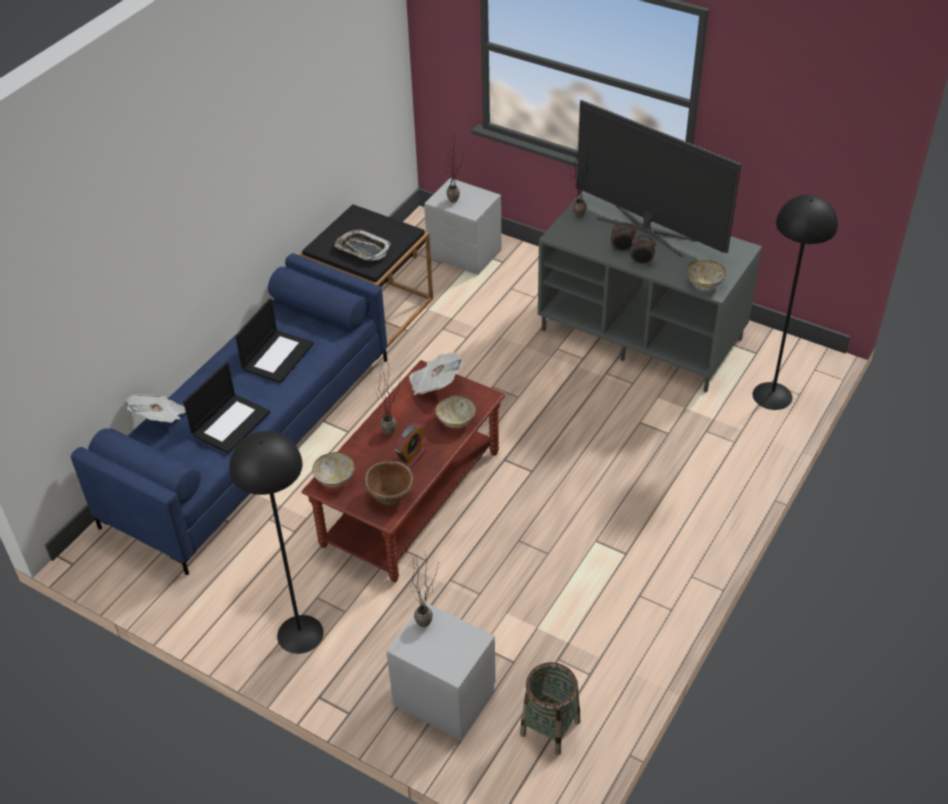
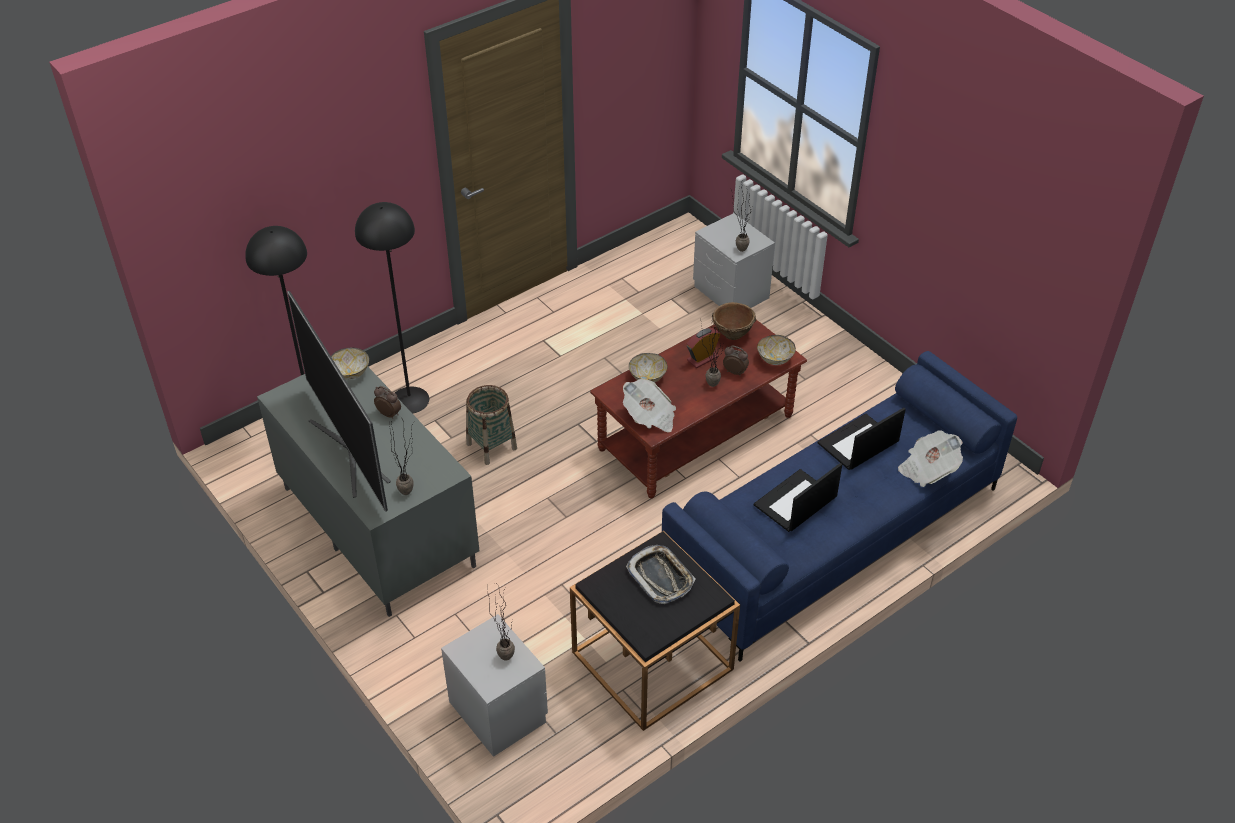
camera: 160 degrees left, 0 degrees up
(299, 634) = (826, 358): black floor lamp -> black floor lamp (410, 400)
(549, 728) = (666, 259): basket -> basket (492, 446)
(622, 249) = (396, 435): alarm clock -> alarm clock (735, 372)

